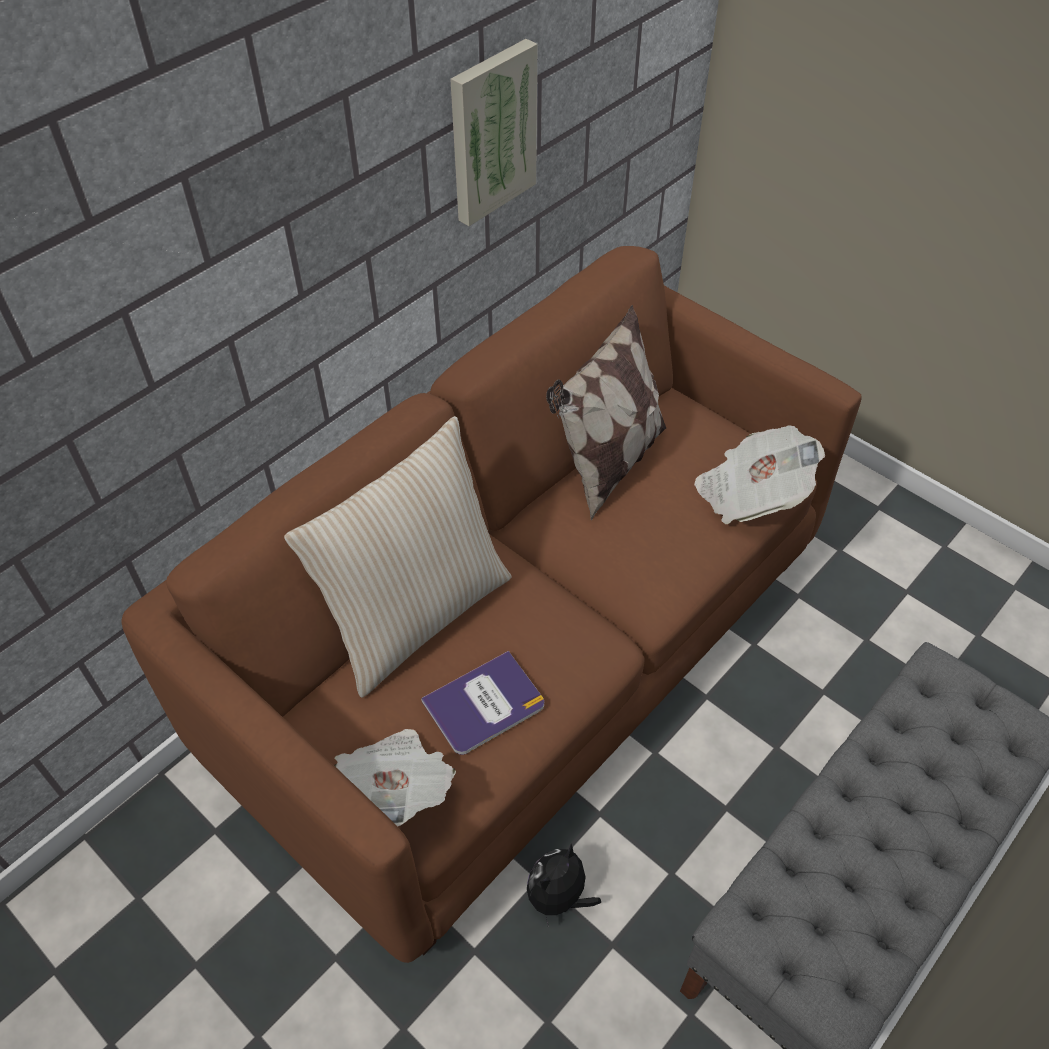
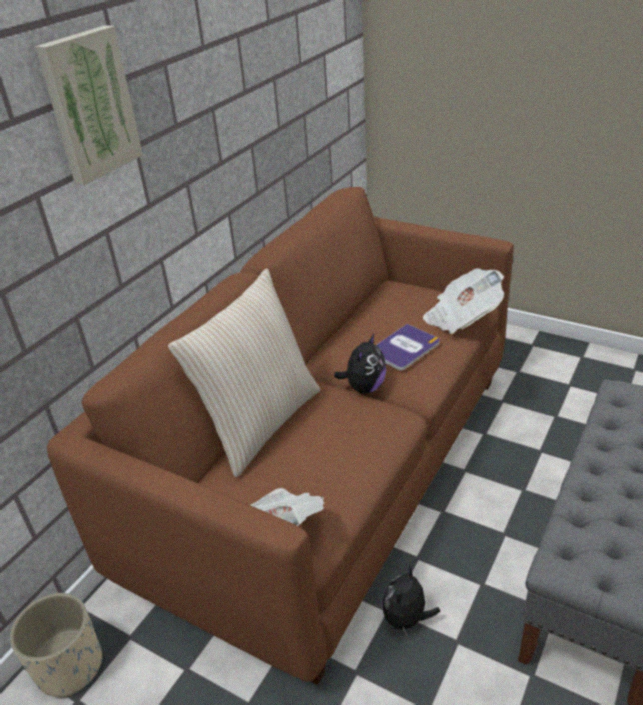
camera: 10 degrees left, 15 degrees down
(138, 851) = (70, 666): none -> beige planter
(484, 704) = (327, 463): book -> book (404, 348)
(491, 132) = (251, 108): picture -> picture (89, 105)
(574, 584) = (364, 387): none -> plush toy
(607, 464) = (362, 320): pillow -> none

